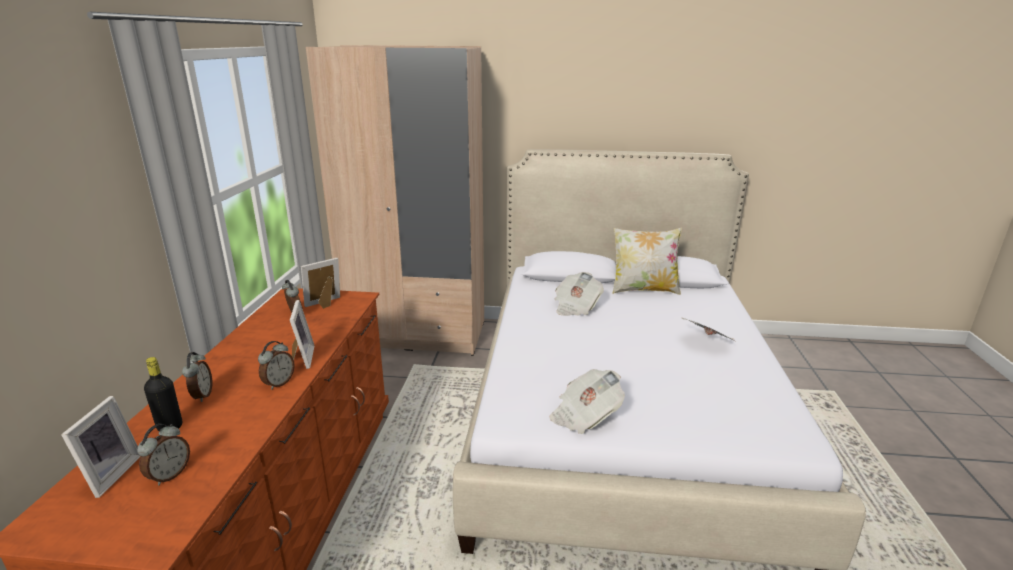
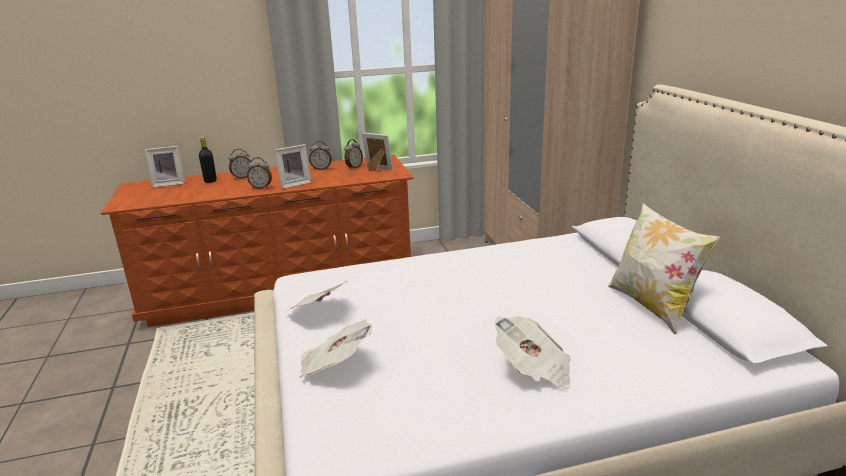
camera: 70 degrees right, 0 degrees up
(169, 475) = (169, 193): alarm clock -> alarm clock (321, 169)
(575, 307) = (540, 272): newspaper -> newspaper (335, 365)

